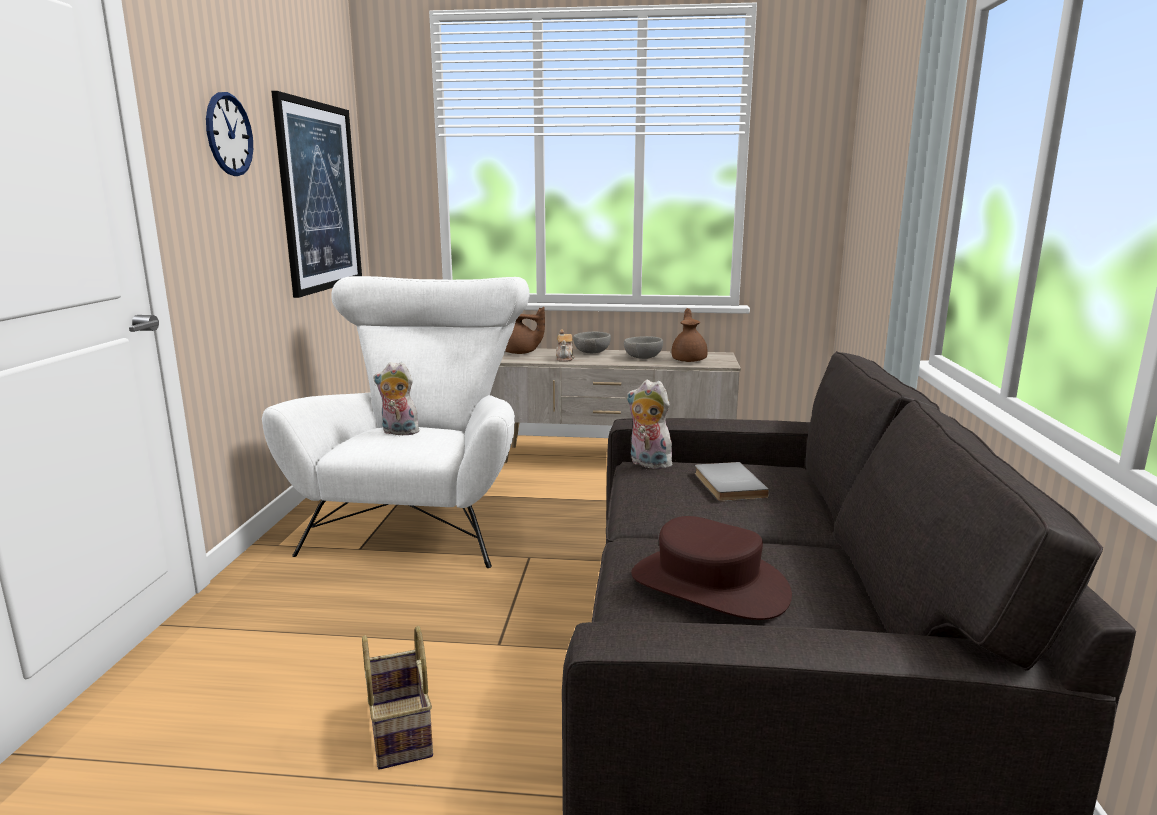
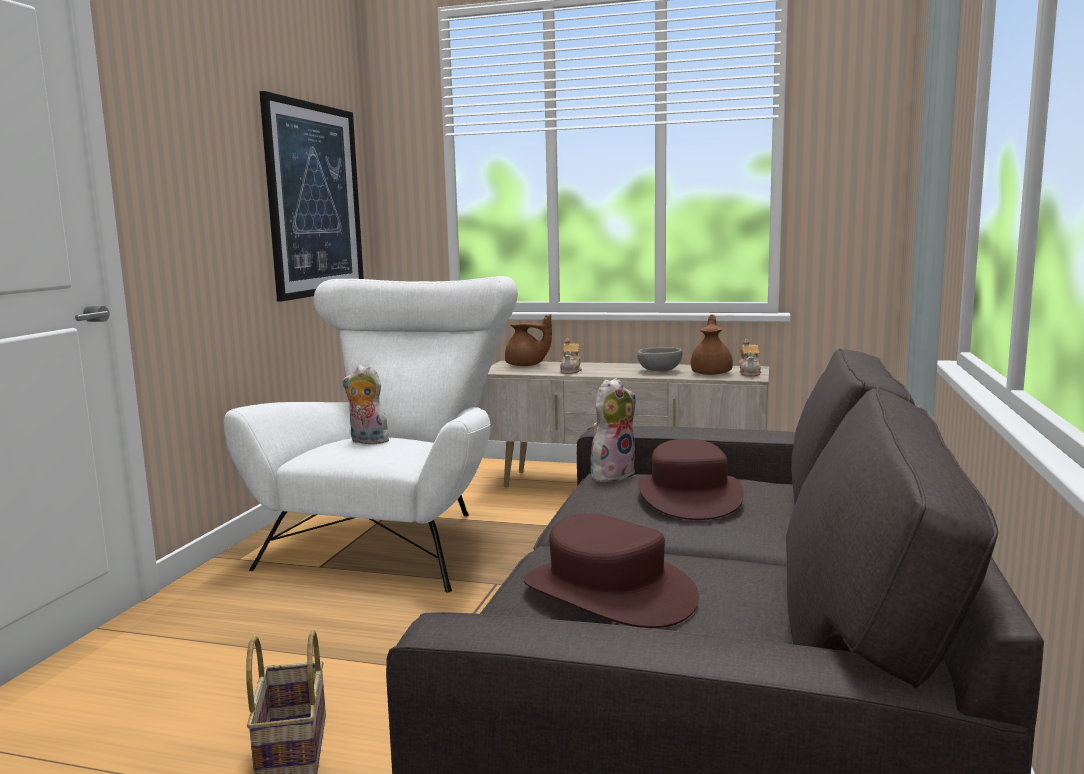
camera: 10 degrees right, 5 degrees down
(229, 134) = (206, 133): wall clock -> none
(592, 352) = (605, 365): grey bowl -> none
(647, 464) = (612, 475): plush toy -> plush toy turned 90 degrees clockwise
(721, 360) = (750, 373): none -> teapot
(726, 485) = (689, 497): grey book -> brown hat

